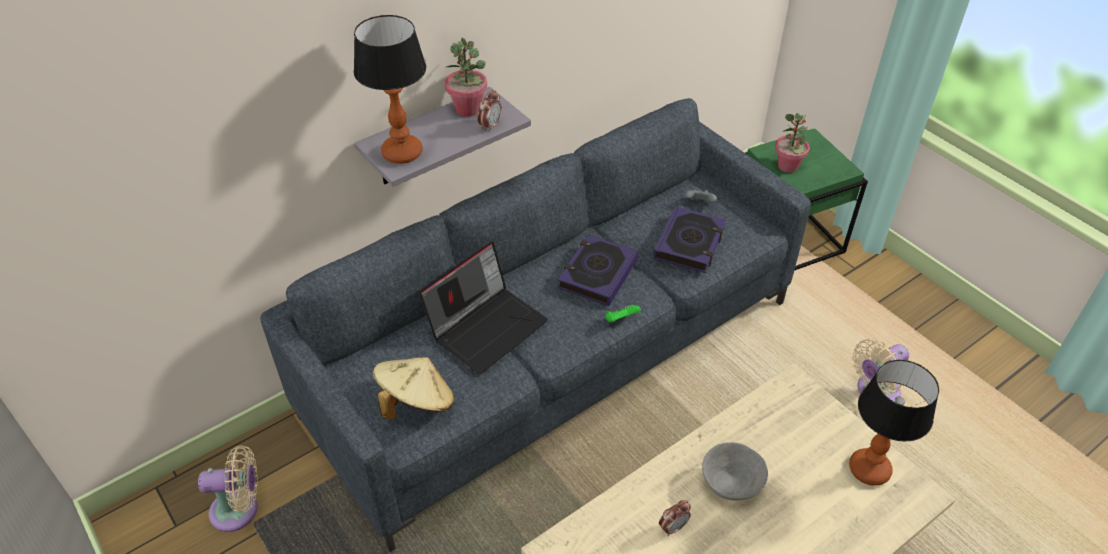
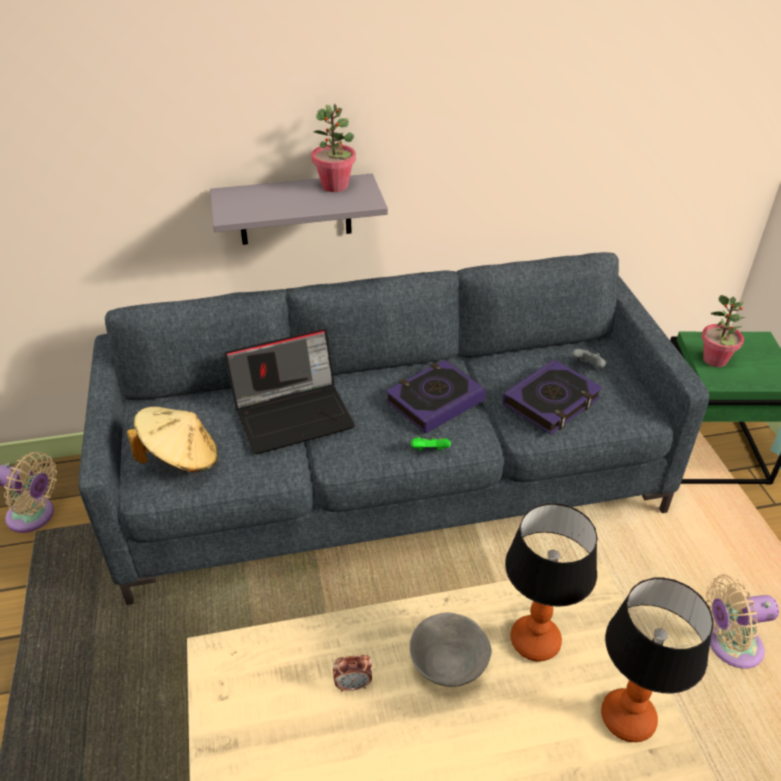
camera: 25 degrees right, 5 degrees down
(401, 153) = (242, 206): table lamp -> table lamp (534, 641)
(490, 125) = (343, 203): alarm clock -> none

